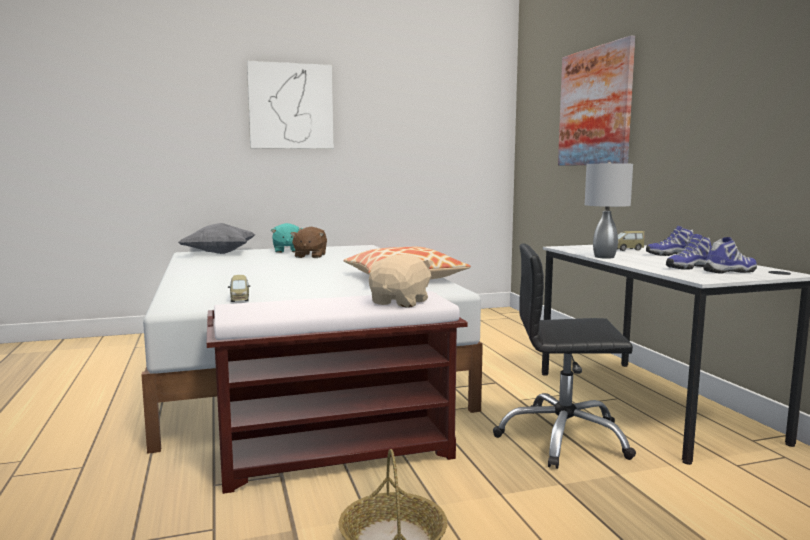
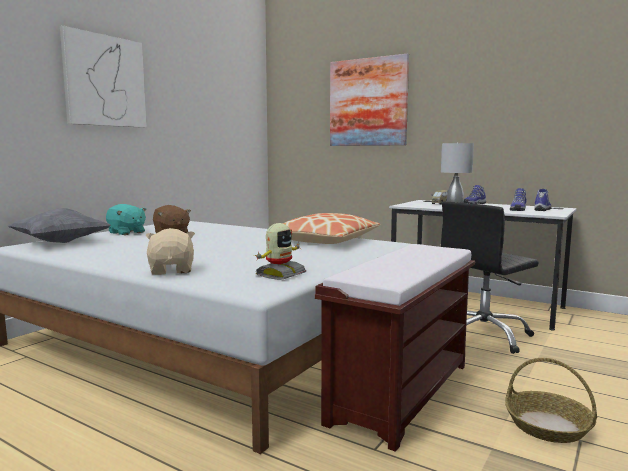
camera: 40 degrees left, 0 degrees up
(239, 299) = (280, 274): toy car -> toy robot
(401, 302) = (433, 253): beige plush toy -> beige plush toy (172, 270)

